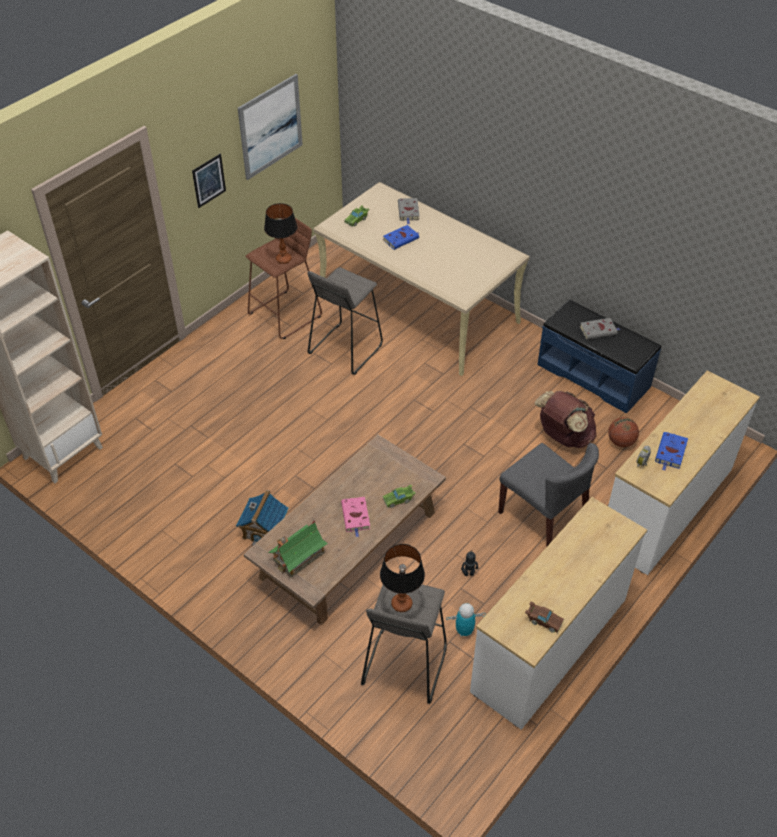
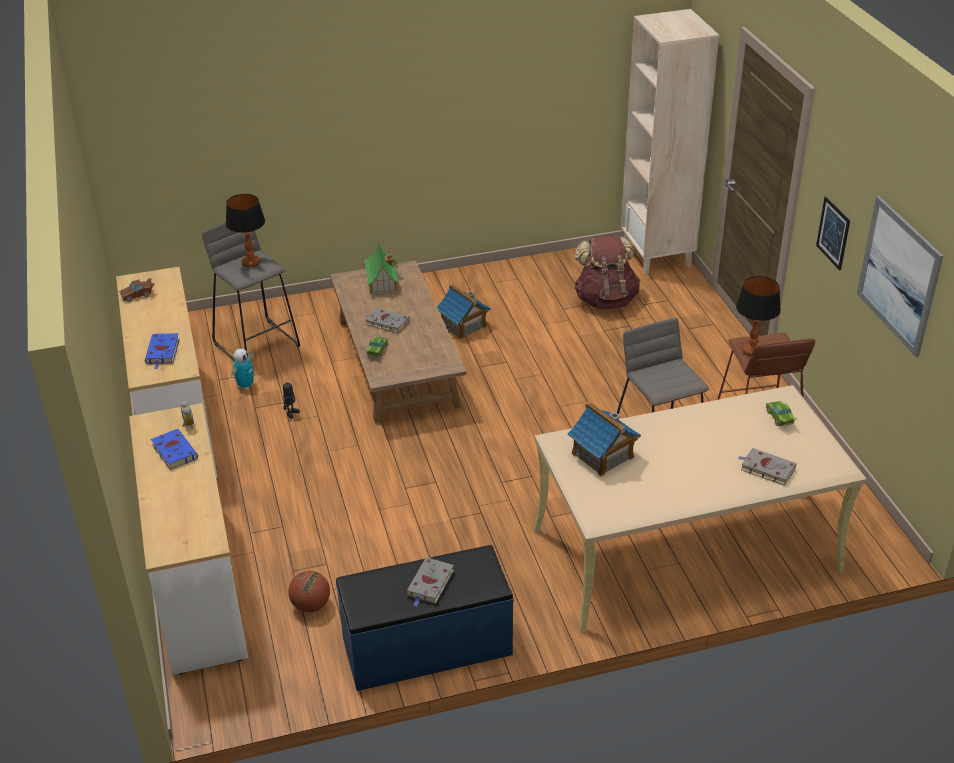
camera: 125 degrees right, 10 degrees down
(356, 517) = (386, 322): pink book -> grey book
(401, 239) = (710, 438): blue book -> blue book (163, 352)
(459, 272) = (602, 456): none -> toy house
(543, 517) = (292, 489): grey chair -> none
(563, 437) = (366, 562): brown backpack -> brown backpack (605, 300)

